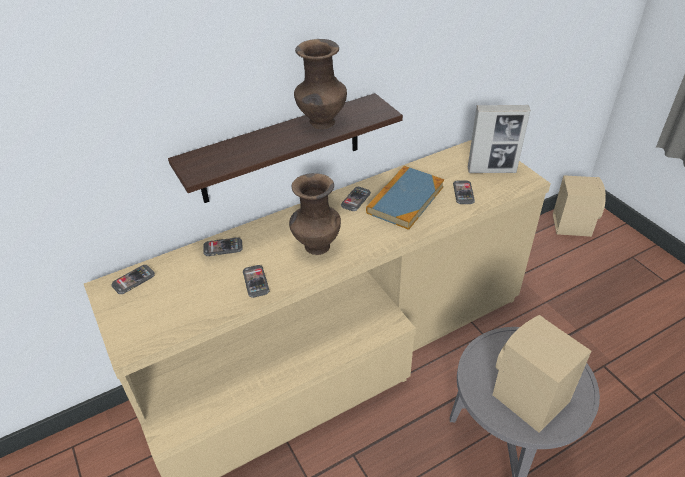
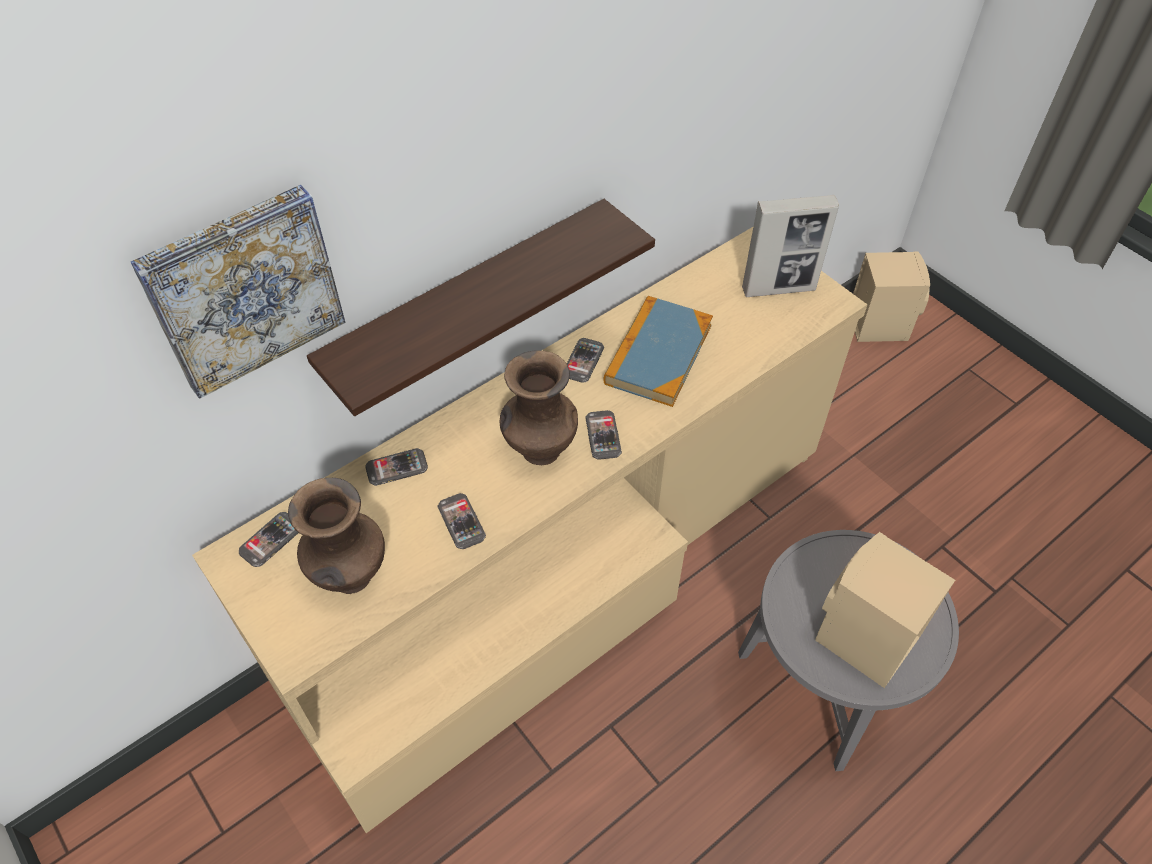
camera: 10 degrees left, 10 degrees up
(126, 100) = (243, 289): none -> picture
(322, 123) = (534, 266): brown vase -> brown vase (351, 577)
(463, 193) = (743, 334): phone -> phone (603, 436)

